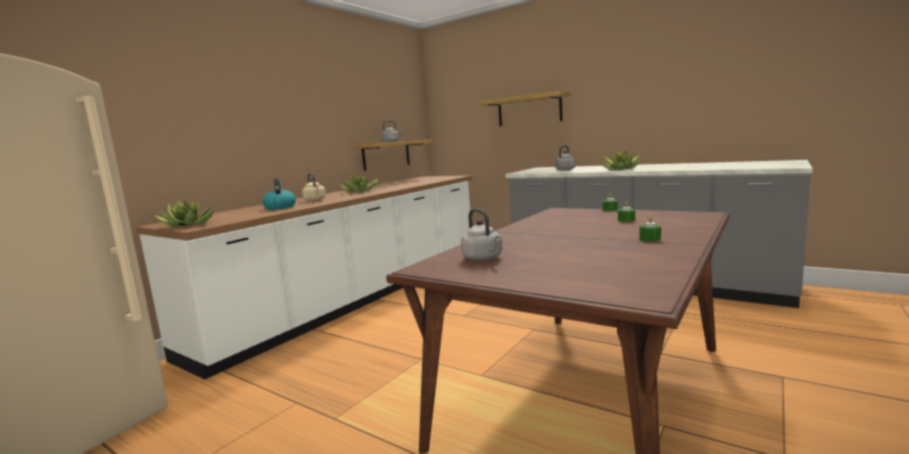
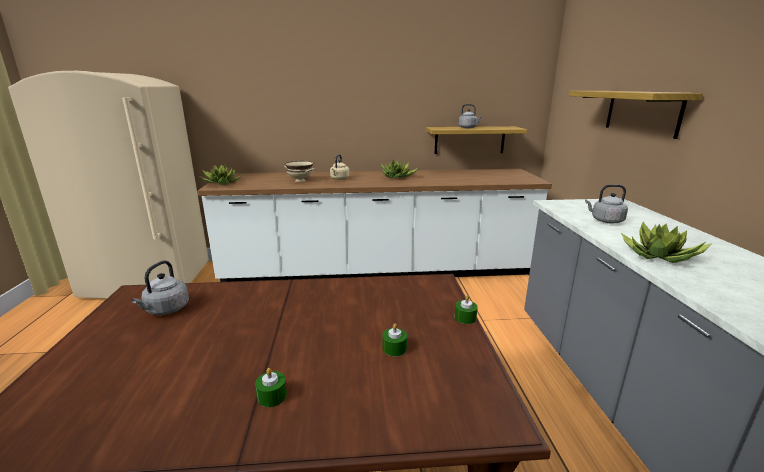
camera: 50 degrees right, 10 degrees up
(280, 207) = (300, 180): kettle -> beige bowl

